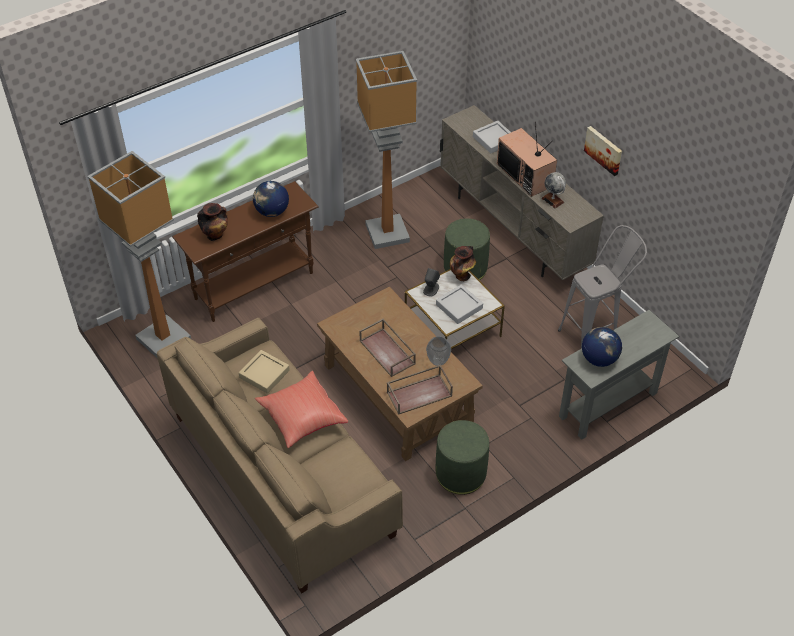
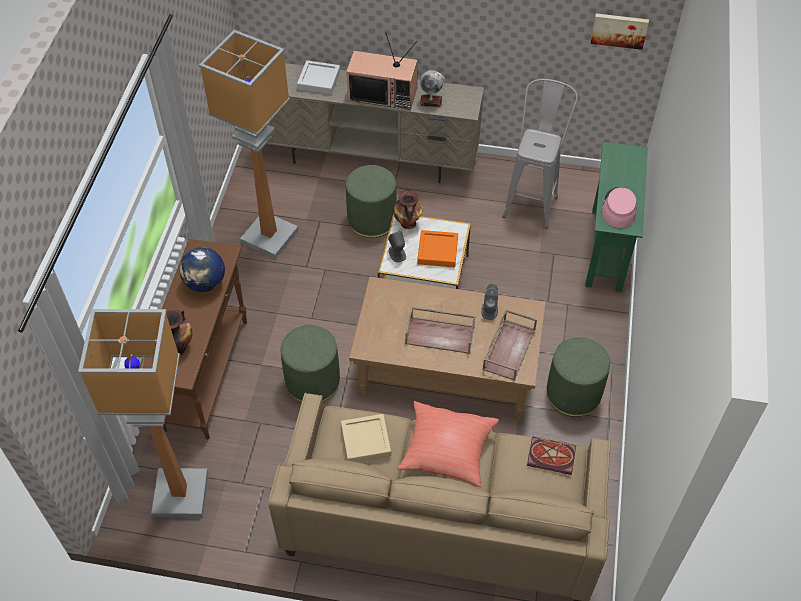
camera: 45 degrees left, 5 degrees up
(308, 336) = (312, 381): none -> green ottoman
(360, 473) = (552, 456): none -> book
(438, 362) = (489, 309): vase -> grey speaker
(459, 306) = (437, 251): grey tray -> orange tray
(599, 359) = (619, 208): globe -> pink hat
(604, 150) = (467, 22): picture -> picture (619, 30)
(608, 405) = (606, 249): grey console table -> green console table

